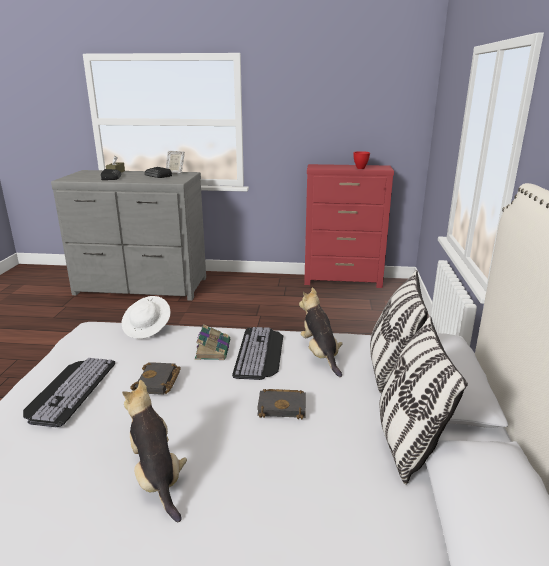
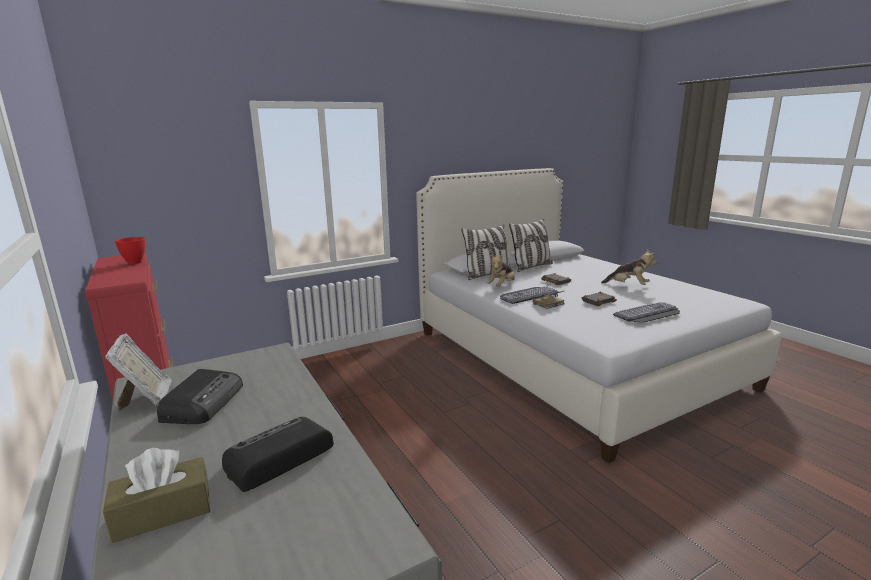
camera: 125 degrees left, 5 degrees down
(147, 328) = (569, 326): white hat -> none
(157, 477) = (628, 286): plush toy -> plush toy turned 90 degrees counterclockwise

